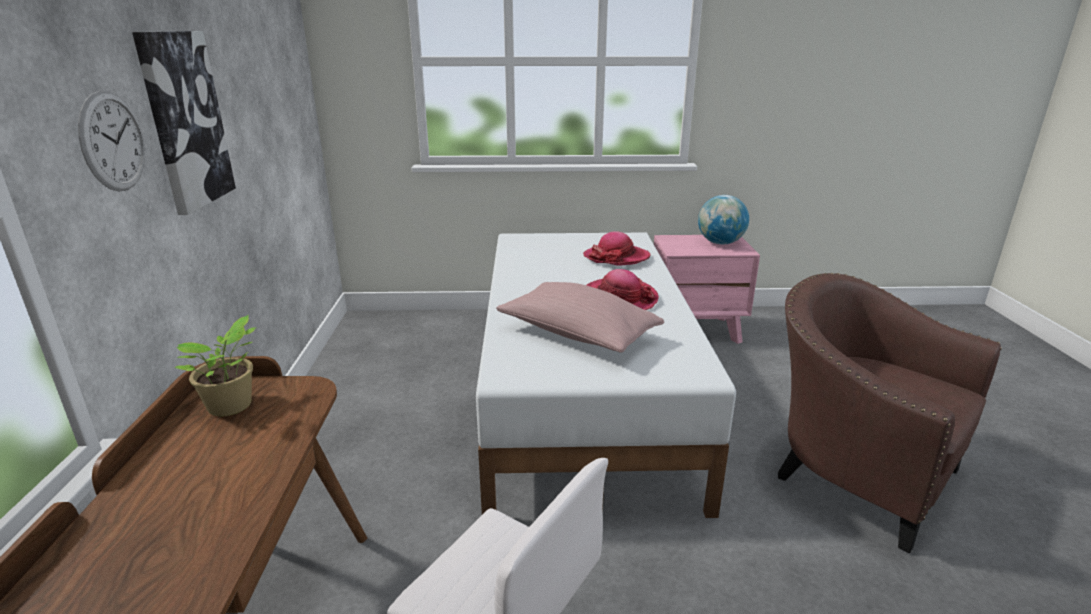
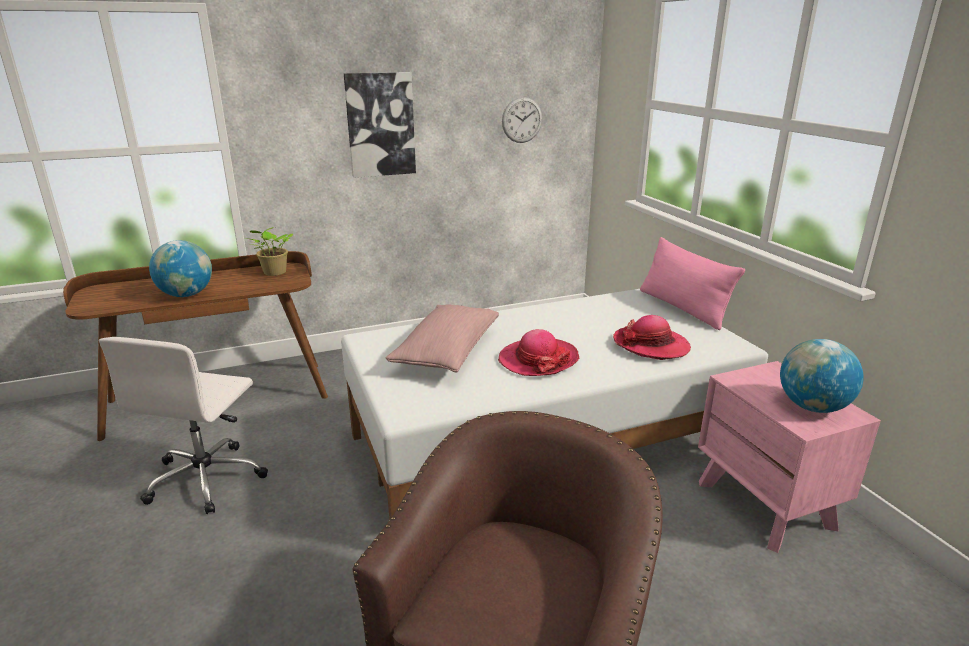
camera: 70 degrees right, 0 degrees up
(113, 142) = (307, 129): wall clock -> wall clock (522, 120)
(227, 511) = (186, 295): none -> globe
(555, 234) = (682, 308): none -> pink pillow

